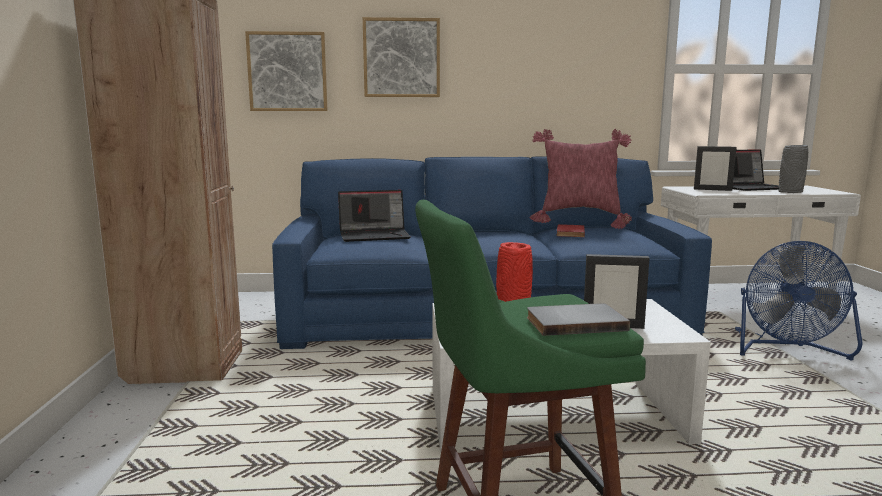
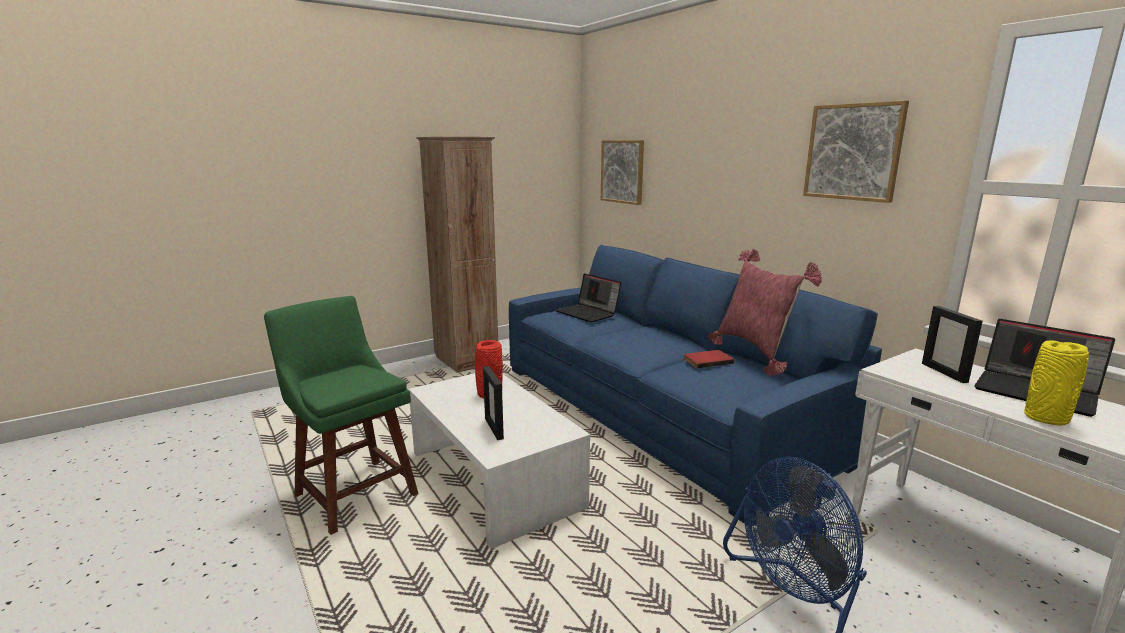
camera: 60 degrees right, 5 degrees up
(401, 58) = (689, 162): picture -> picture (853, 152)
(574, 322) = (331, 388): grey book -> none
(790, 192) = (1046, 418): grey vase -> yellow vase

